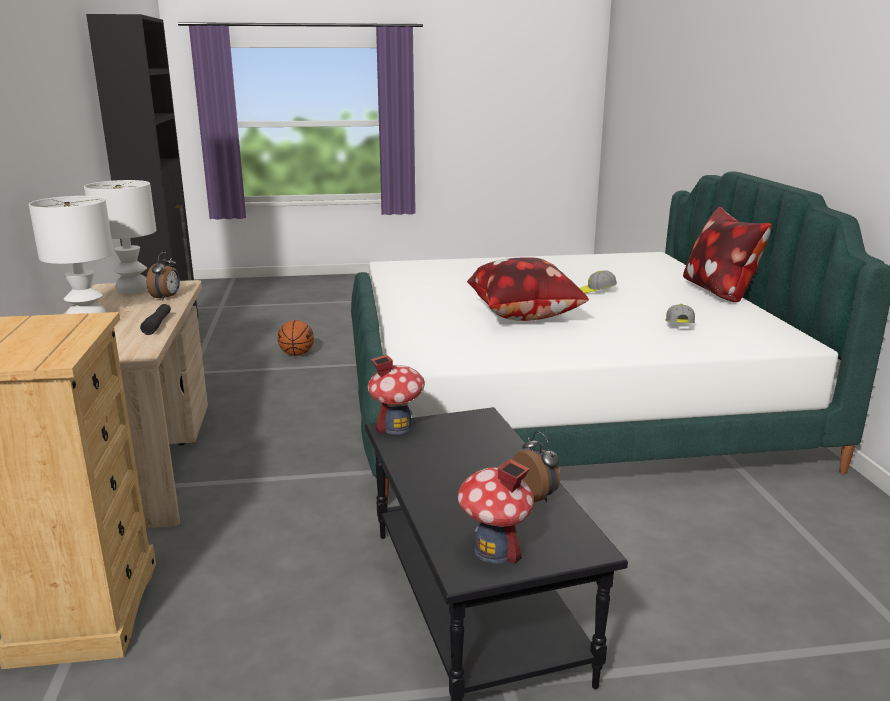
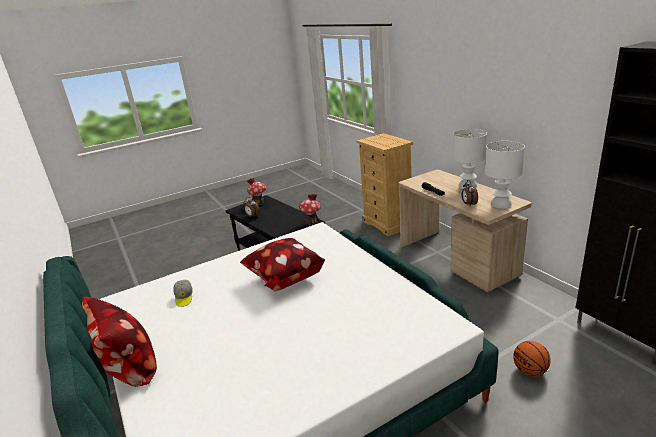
camera: 160 degrees right, 5 degrees up
(596, 291) = (241, 332): cap -> none

